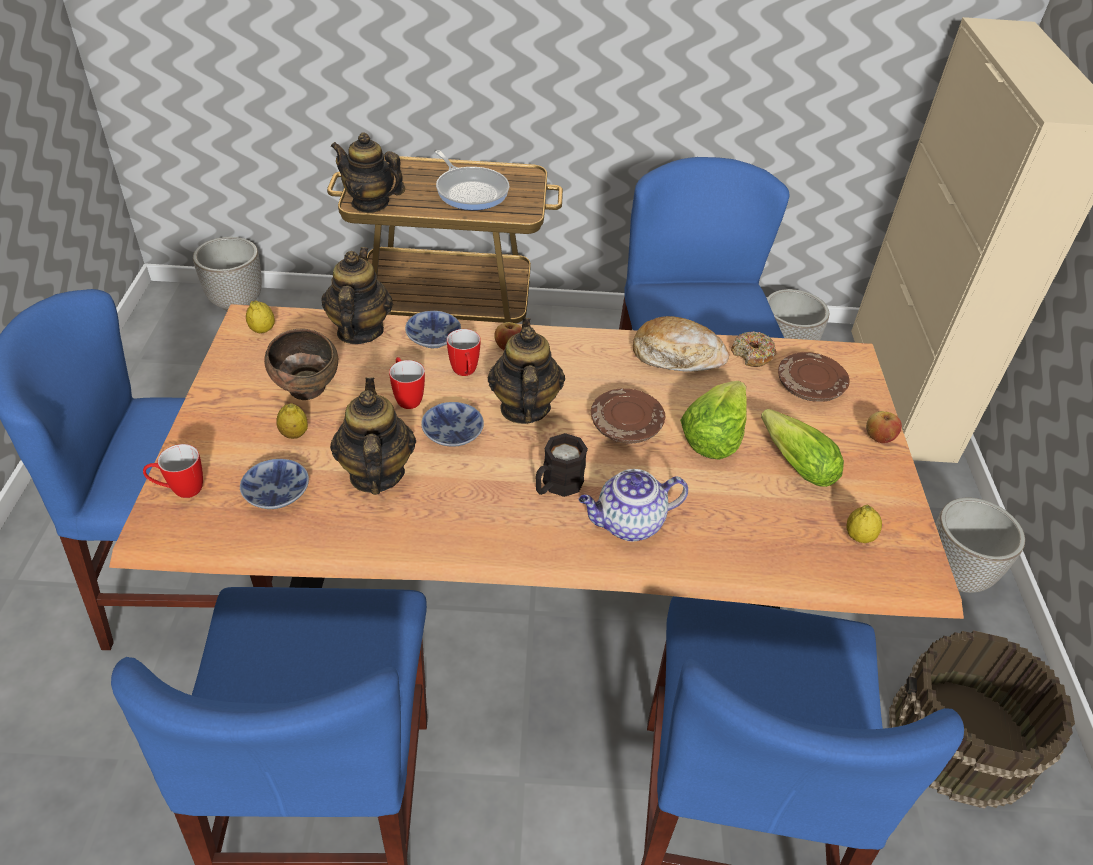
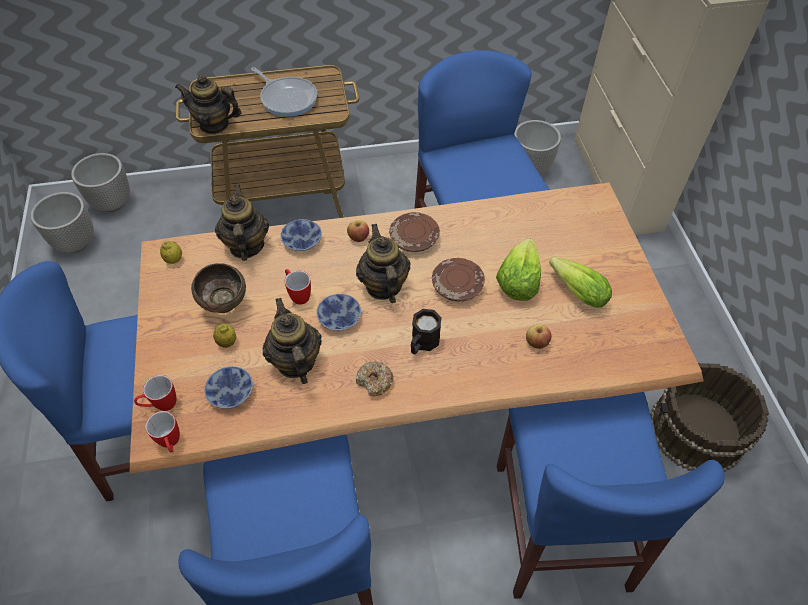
camera: 10 degrees left, 10 degrees up
(465, 373) = (334, 266): mug -> mug (171, 444)
(628, 524) = (478, 362): teapot -> none
(677, 356) = (478, 220): bread -> none
(752, 355) = (530, 209): donut -> donut (374, 382)
(809, 387) = (574, 227): brown plate -> brown plate (414, 239)
(858, 537) = (629, 339): lemon -> none
(878, 437) = (627, 258): apple -> apple (536, 342)
(954, 575) = (675, 316): planter -> planter (76, 242)

